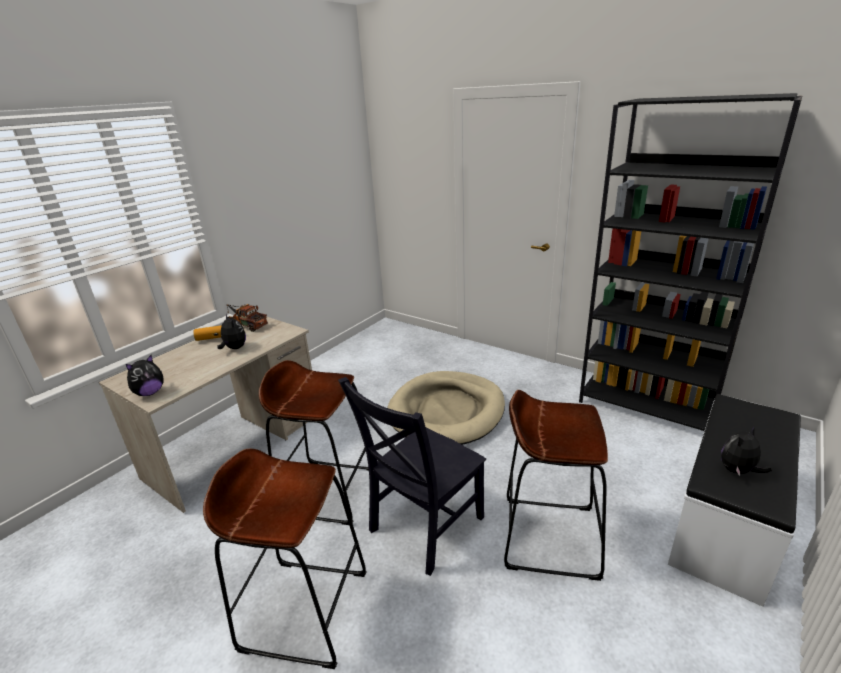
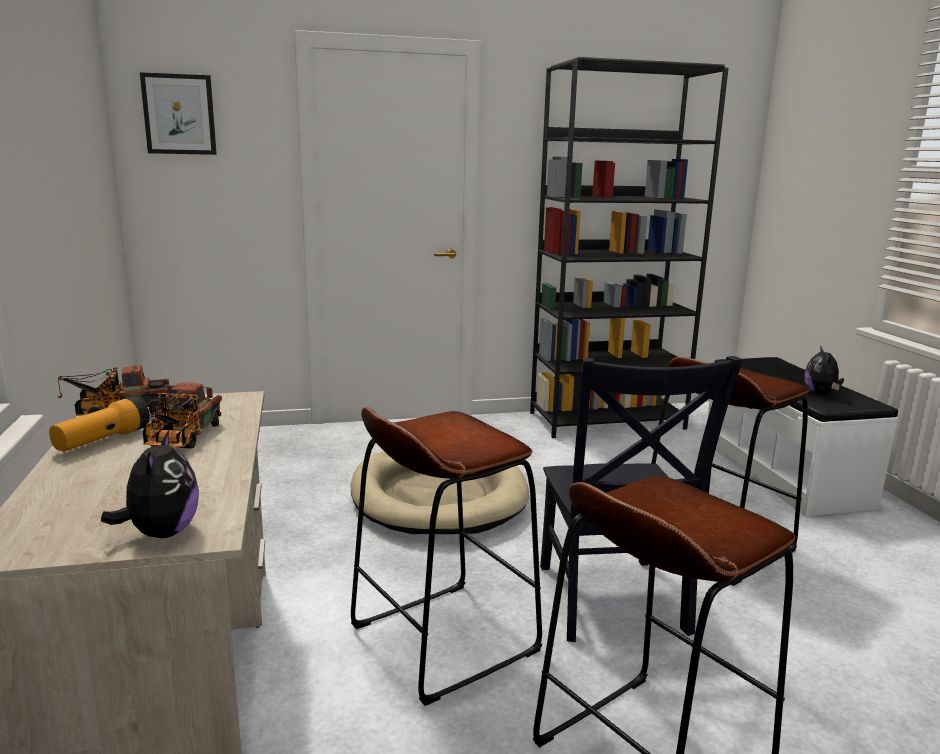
camera: 50 degrees left, 10 degrees down
(234, 348) = (182, 439): plush toy -> toy truck
(397, 146) = (179, 114): none -> picture

